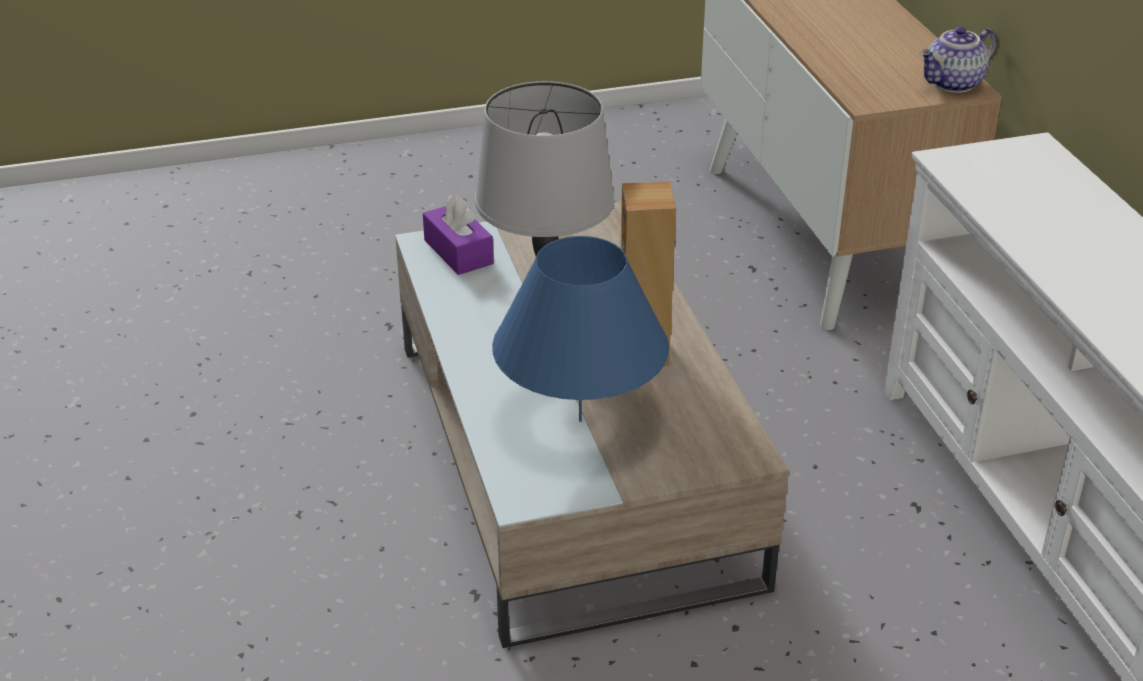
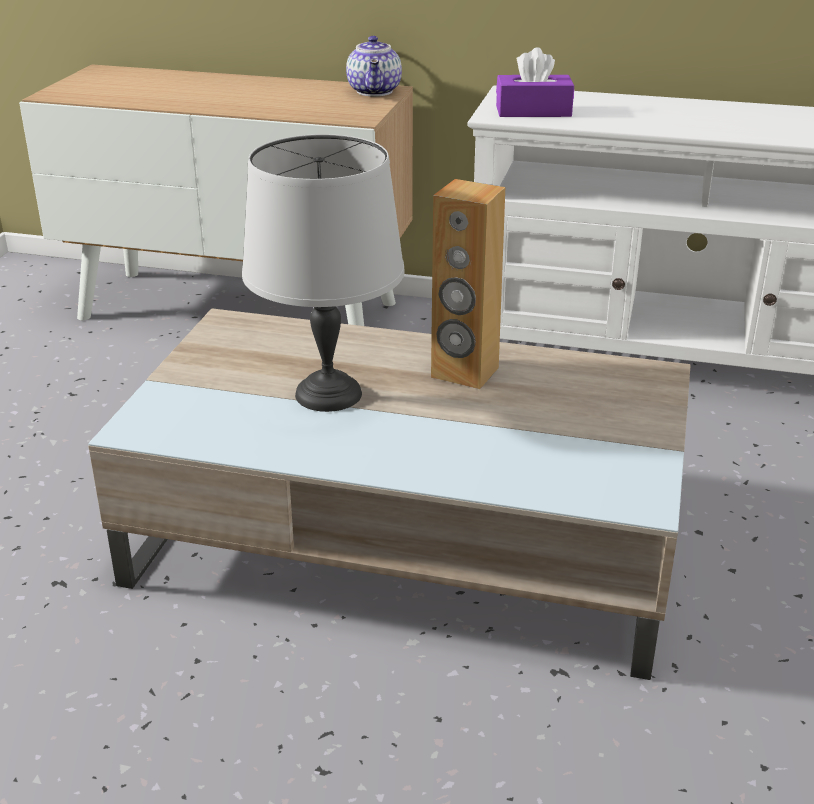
camera: 60 degrees left, 5 degrees down
(458, 252) = (178, 415): purple tissue box -> purple tissue box (533, 111)
(580, 421) = (544, 434): blue table lamp -> none

